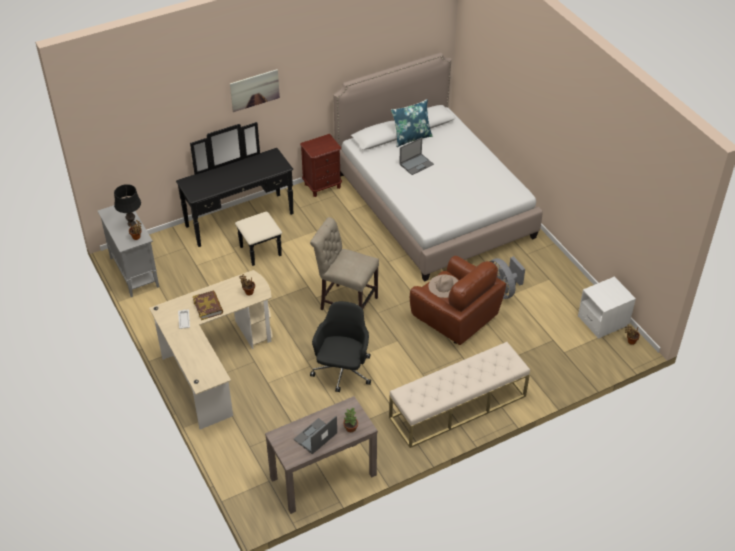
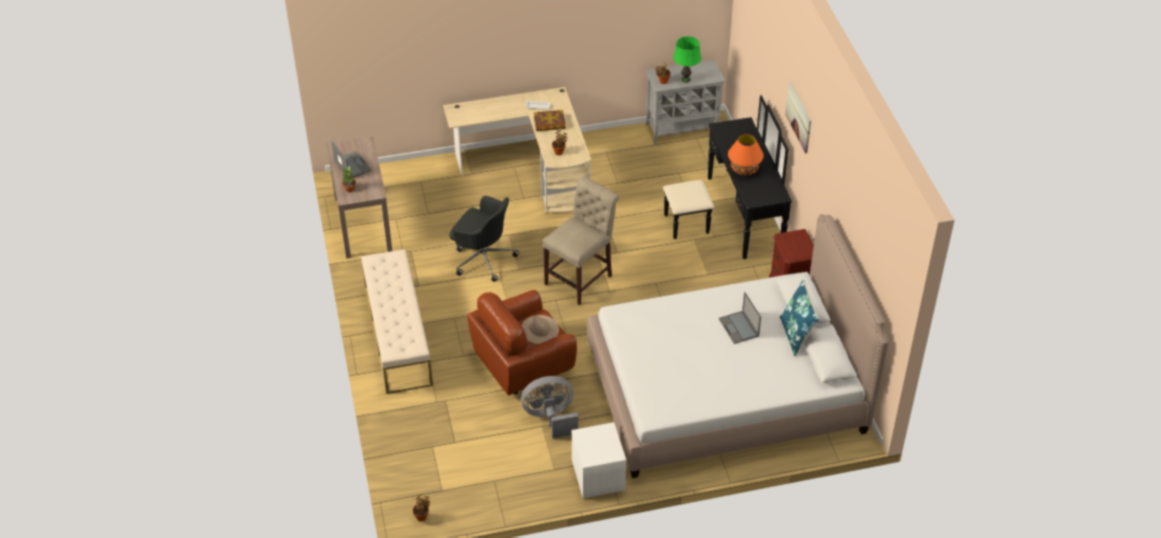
camera: 105 degrees right, 0 degrees up
(131, 224) = (685, 79): black table lamp -> green table lamp
(246, 175) = (744, 169): none -> orange table lamp
(603, 321) = (464, 500): white nightstand -> white nightstand (598, 476)

